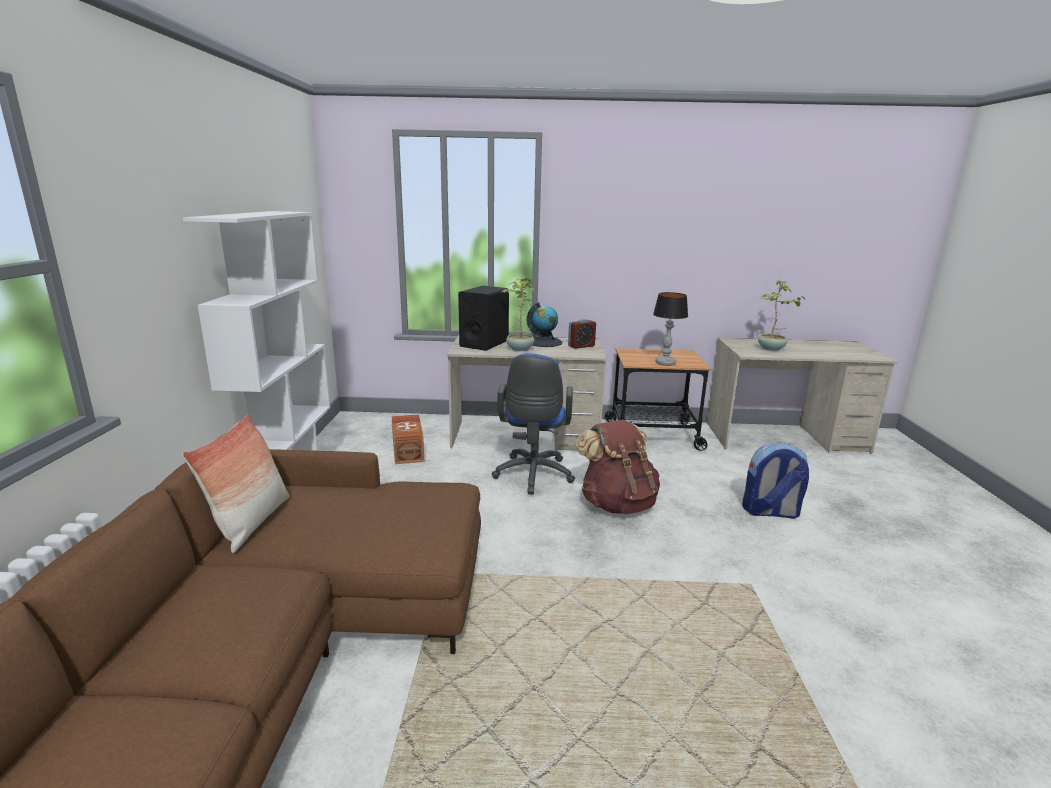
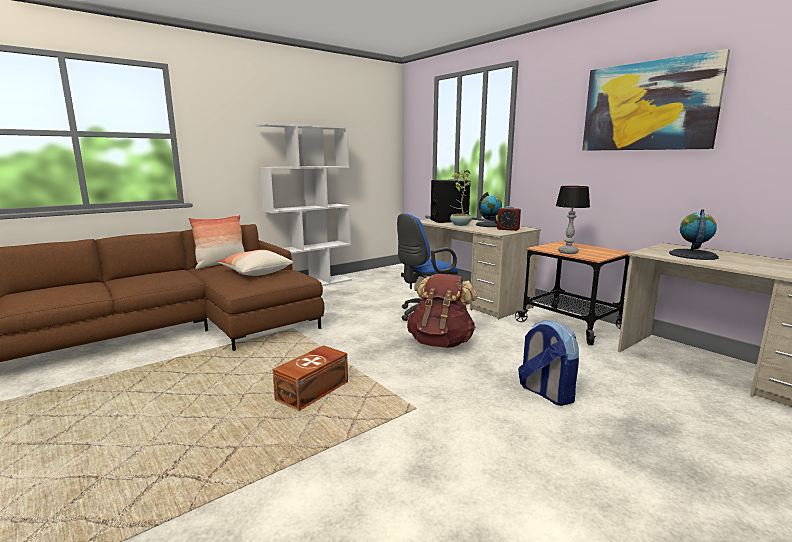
camera: 50 degrees right, 5 degrees down
(377, 510) = (256, 272): none -> pillow
(408, 450) = (392, 285): brown storage box -> brown storage box (314, 391)
(701, 208) = (648, 106): none -> picture
(771, 349) = (693, 255): potted plant -> globe

